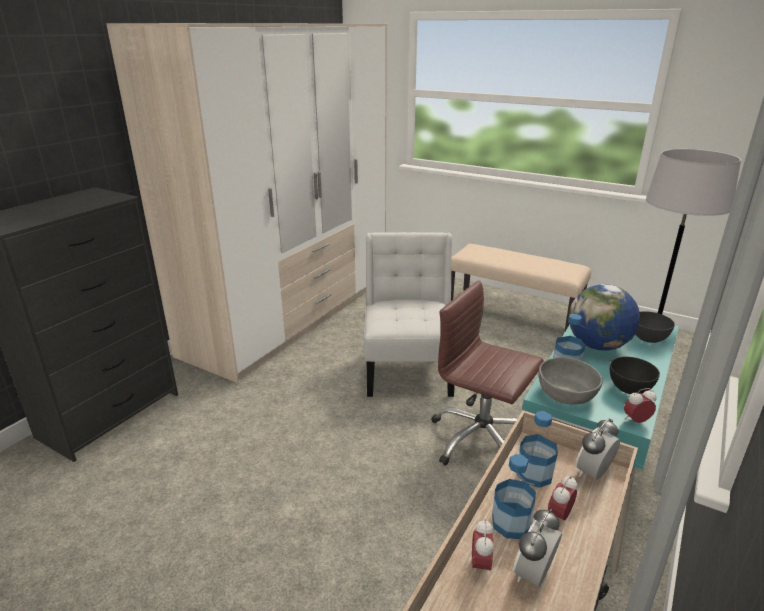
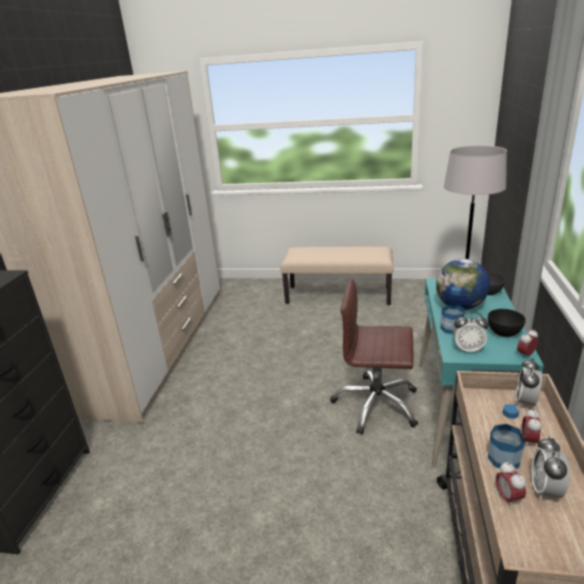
camera: 20 degrees left, 0 degrees up
(408, 368) = (285, 364): white chair -> none
(534, 474) = (490, 416): bottle -> none
(567, 394) = (468, 349): grey bowl -> alarm clock

